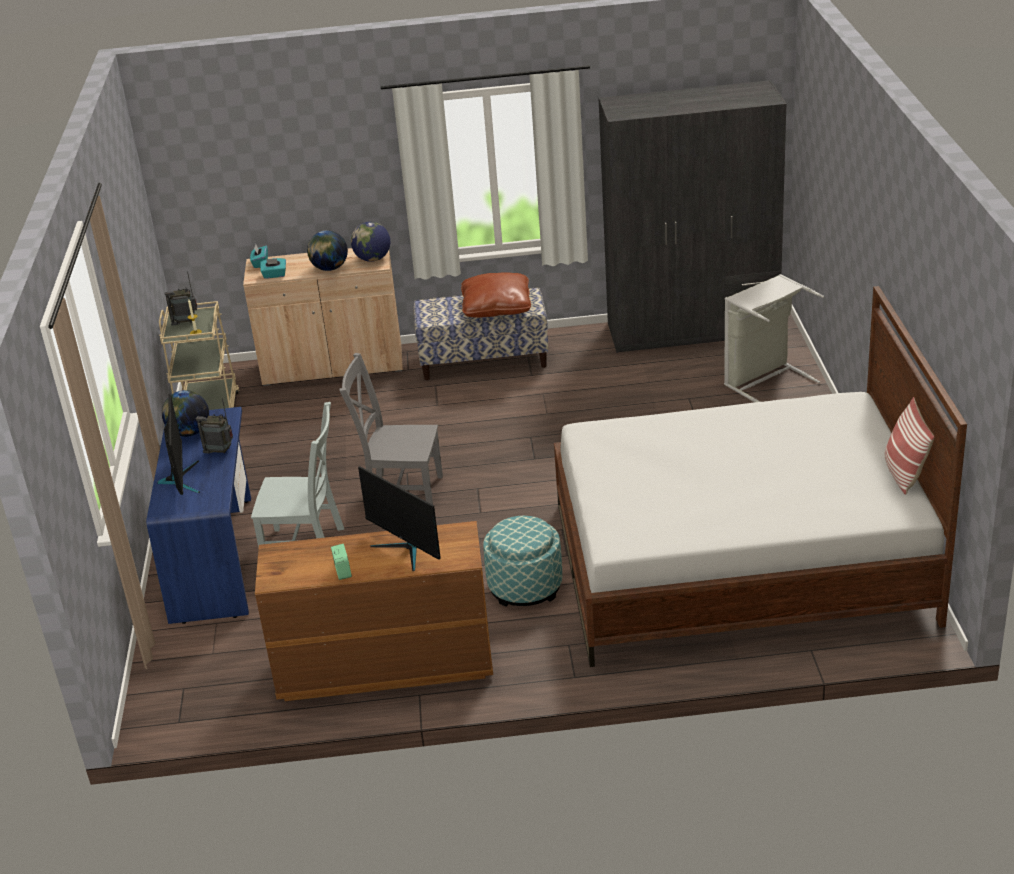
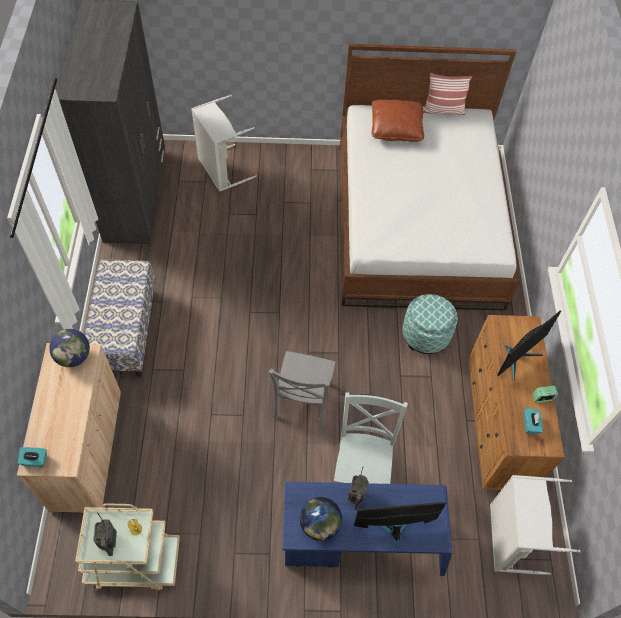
camera: 90 degrees left, 25 degrees up
(212, 682) = (510, 538): none -> grey laundry basket
(274, 275) = (69, 446): turquoise tissue box -> turquoise tissue box (530, 424)
(329, 268) = (77, 395): globe -> none
(496, 308) = (123, 292): brown pillow -> brown pillow (396, 128)

